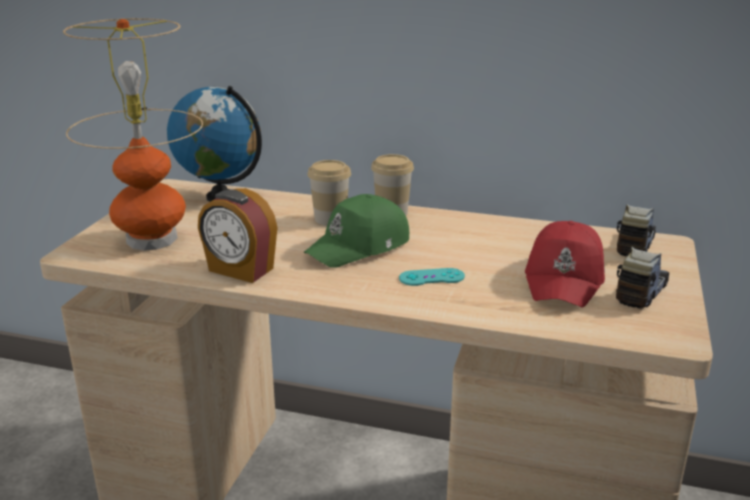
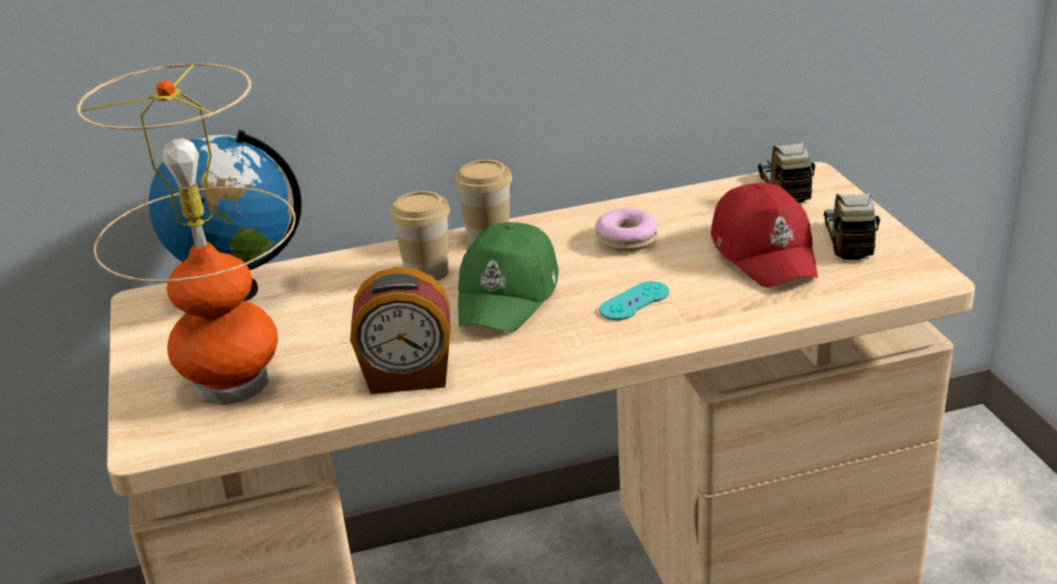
camera: 30 degrees left, 5 degrees up
(477, 240) = (626, 239): none -> donut

